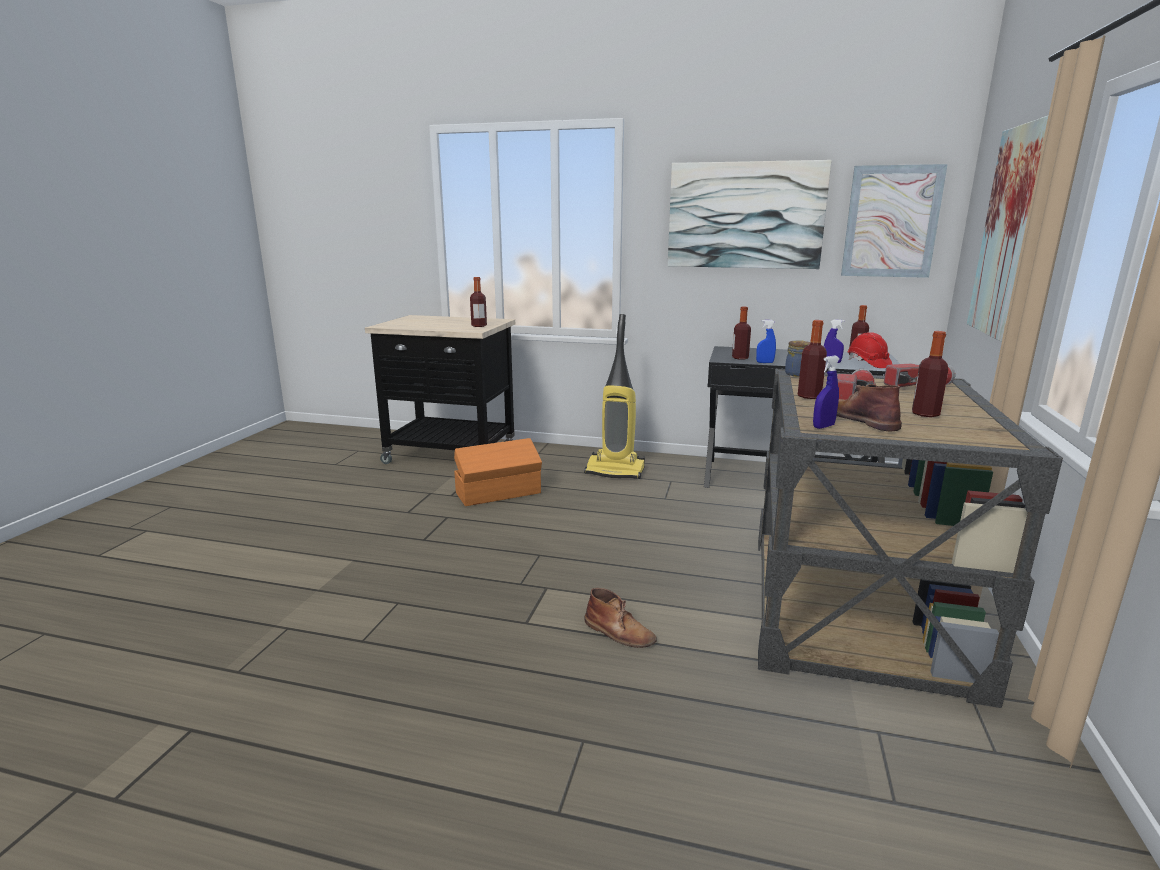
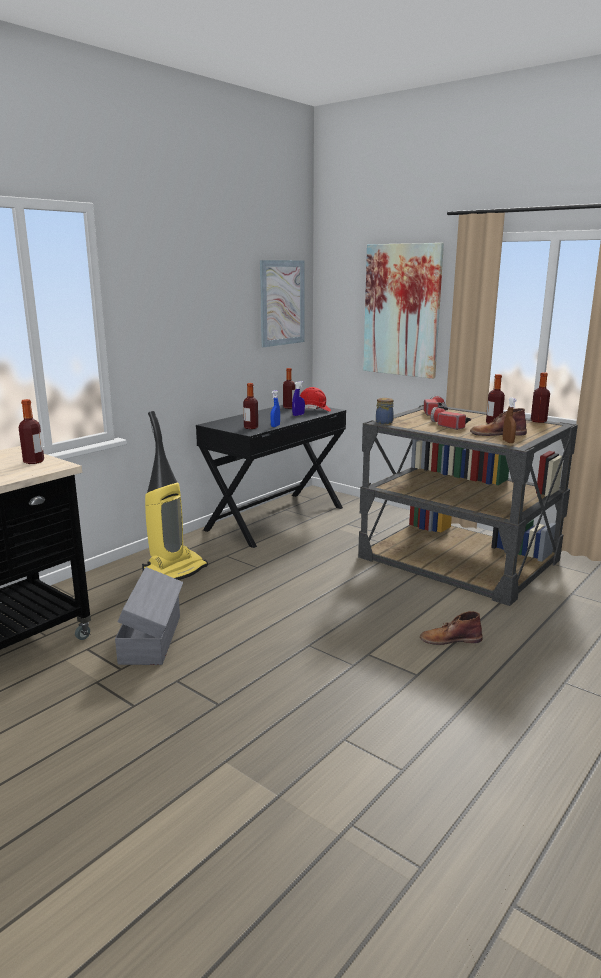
camera: 65 degrees left, 0 degrees up
(499, 493) = (152, 639): orange storage box -> grey storage box
(619, 632) = (450, 639): brown boot -> brown boot turned 150 degrees counterclockwise
(745, 215) = (200, 302): picture -> none
(809, 396) = (443, 431): bottle -> bottle (538, 421)
(823, 426) = (508, 441): blue spray bottle -> brown spray bottle

